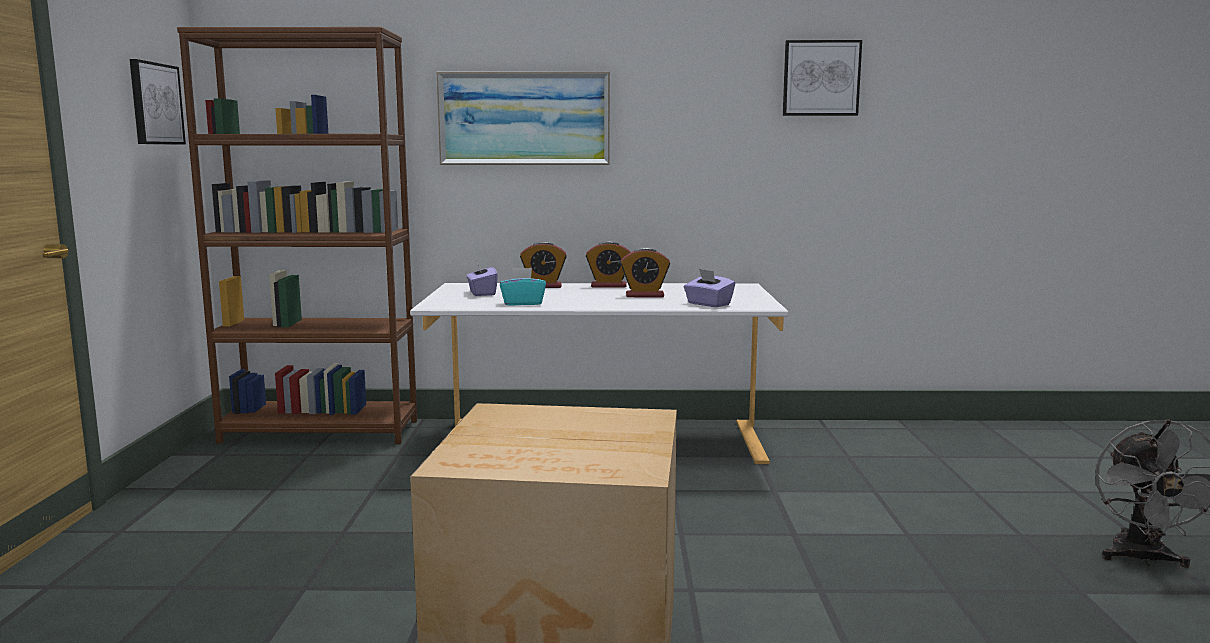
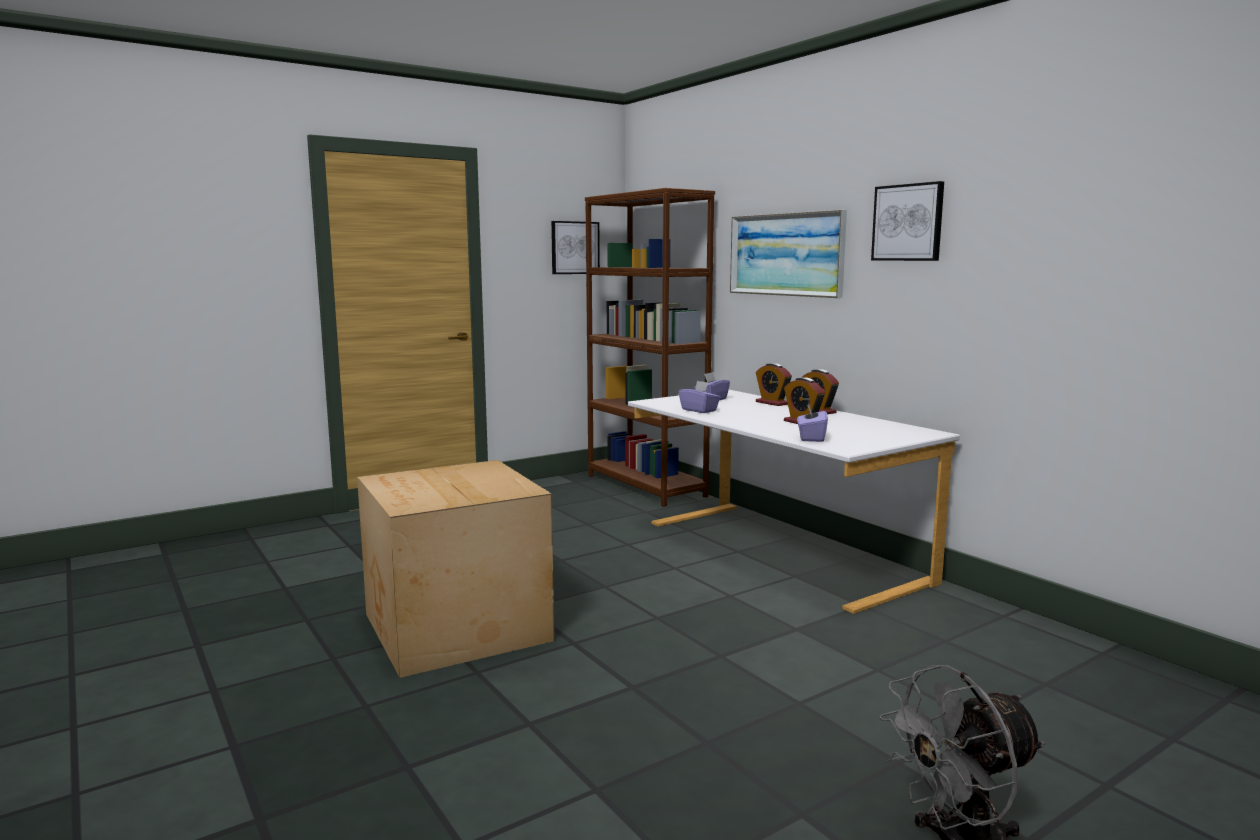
camera: 55 degrees right, 0 degrees up
(522, 303) = (699, 410): turquoise tissue box -> purple tissue box
(821, 78) = (1042, 205): picture -> picture (908, 222)

